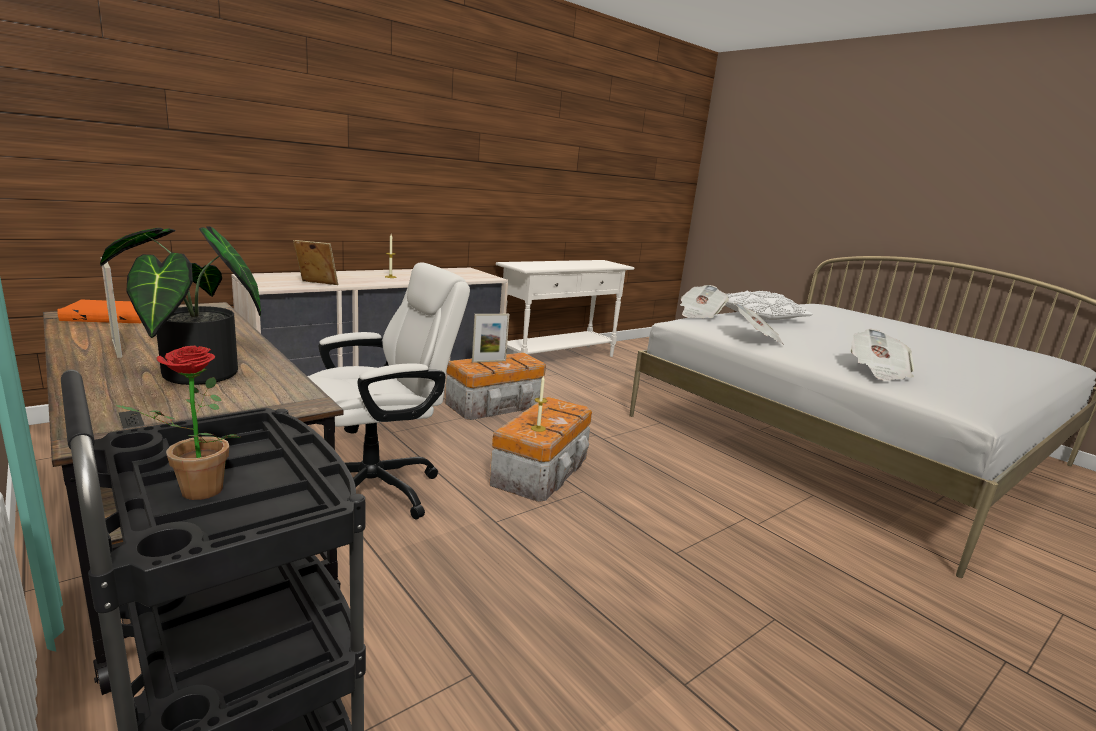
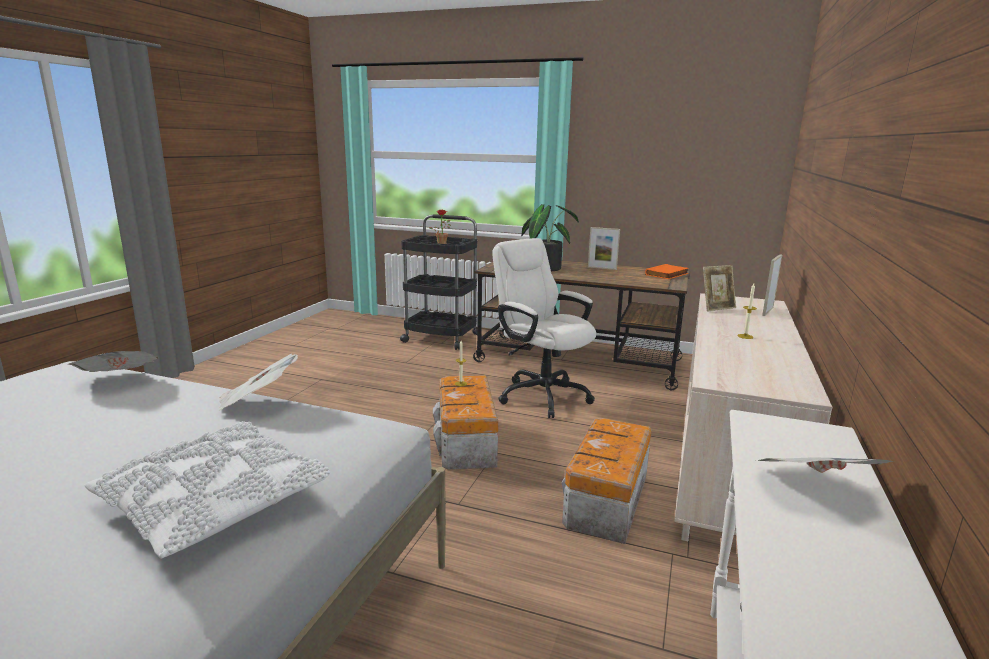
camera: 150 degrees right, 0 degrees up
(379, 490) = (540, 395): white office chair -> white office chair turned 120 degrees clockwise
(489, 361) = (619, 441): picture frame -> picture frame (767, 311)
(699, 315) = (353, 448): newspaper -> newspaper (813, 488)

